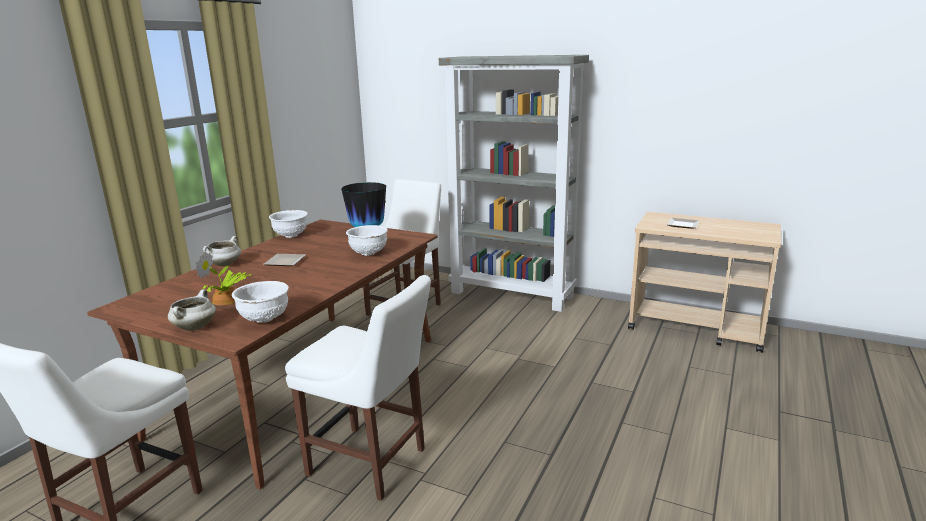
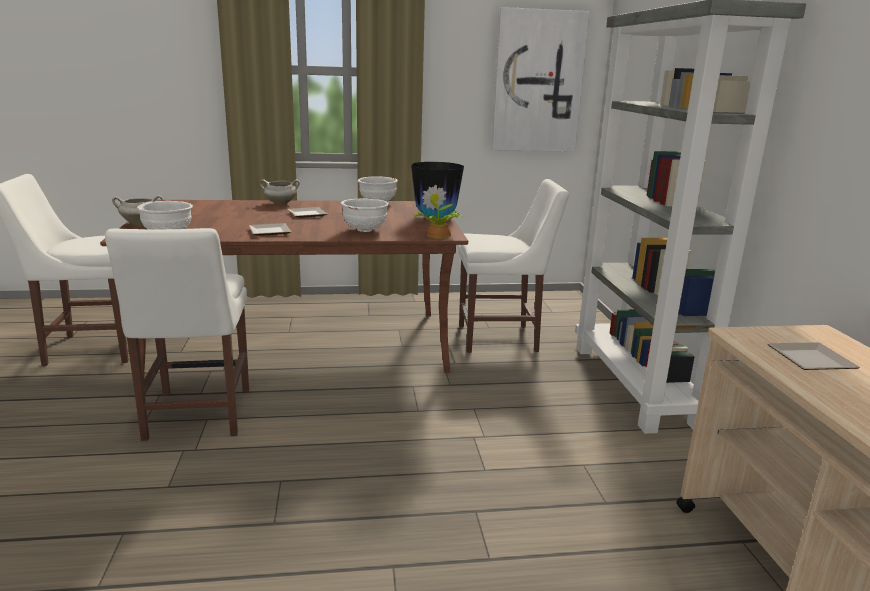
camera: 55 degrees right, 0 degrees up
(226, 300) = (202, 219): potted plant -> potted plant (438, 235)
(320, 281) = (271, 231): none -> plate
(327, 105) = (538, 82): none -> picture

